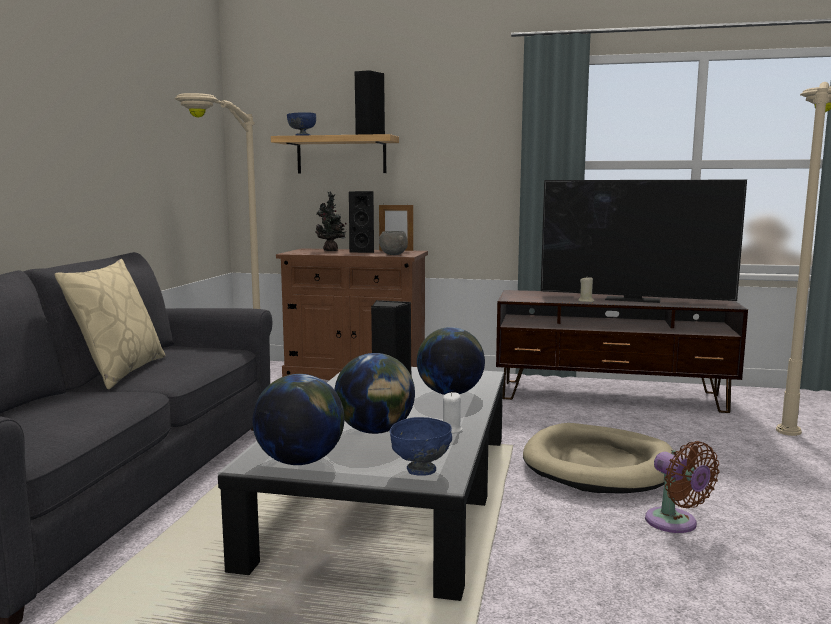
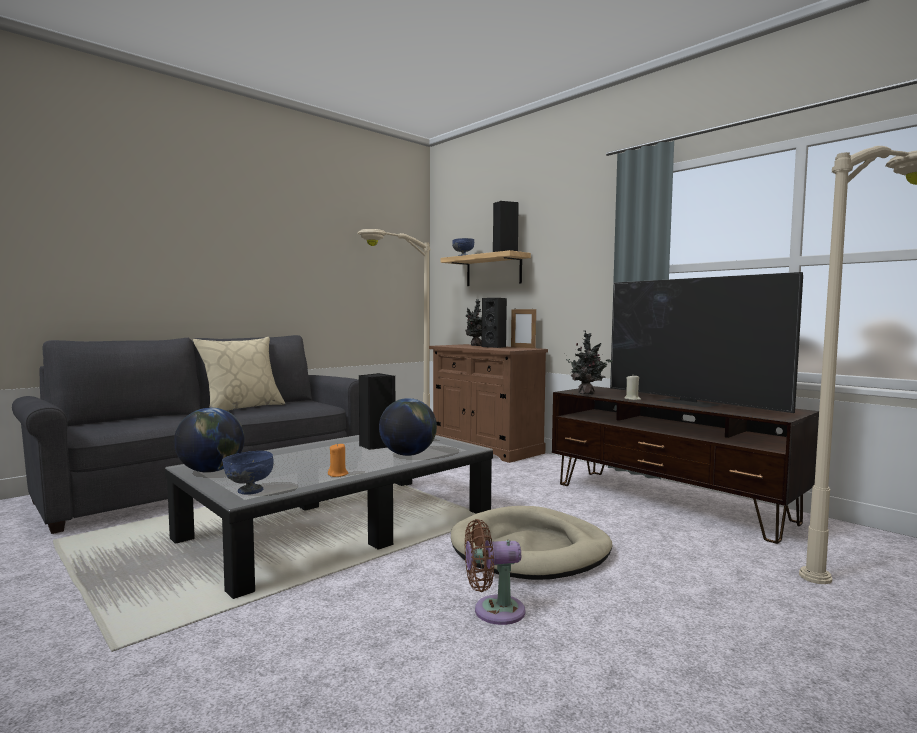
camera: 35 degrees right, 5 degrees down
(375, 431) = (295, 465): globe -> none
(393, 255) = (502, 349): grey bowl -> none
(451, 430) = (338, 474): white candle -> orange candle
(534, 300) = (587, 394): none -> potted plant
(675, 523) = (493, 611): brown fan -> brown fan turned 75 degrees clockwise

